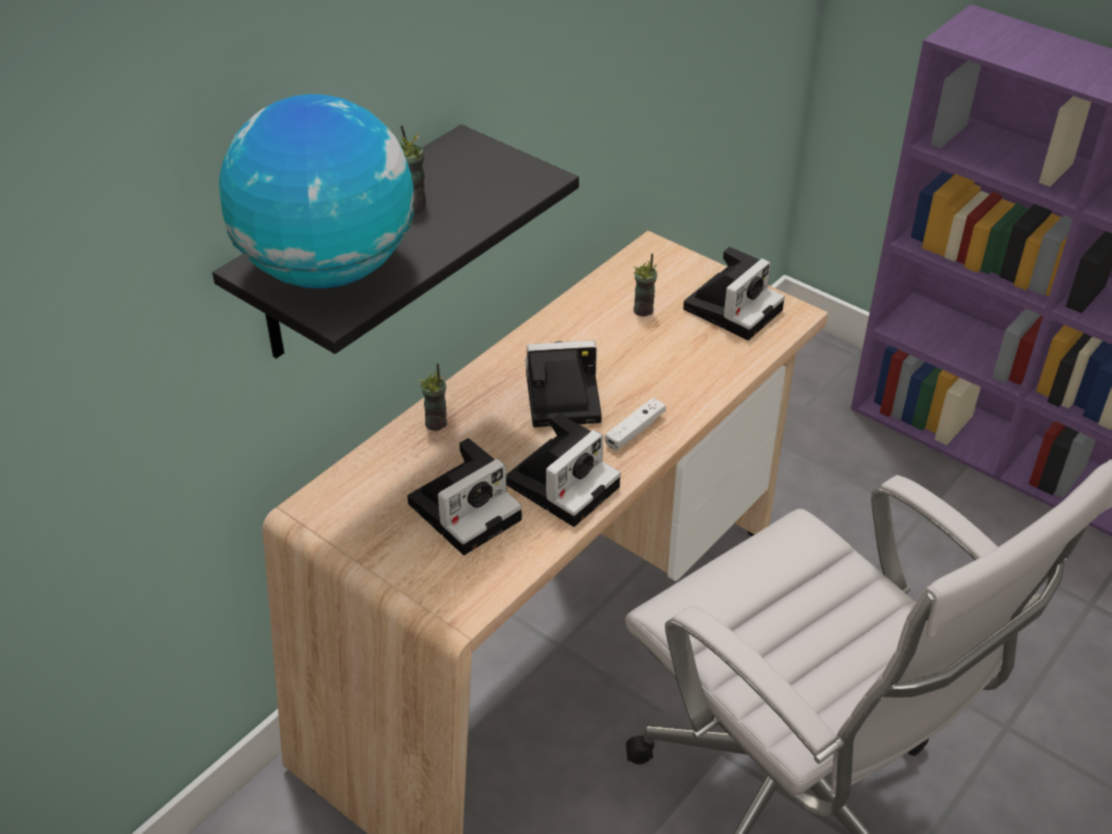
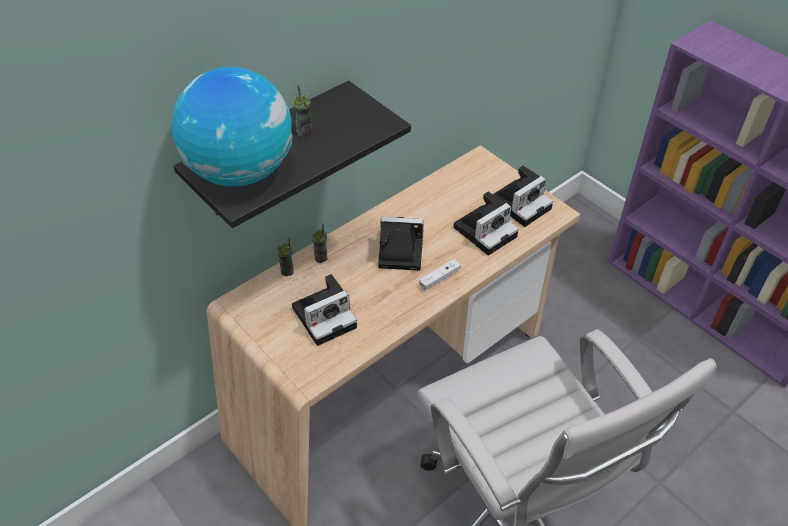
camera: 10 degrees right, 5 degrees up
(563, 482) = (388, 307): camera -> camera (486, 230)
(643, 310) = (464, 199): cup -> cup (287, 271)

